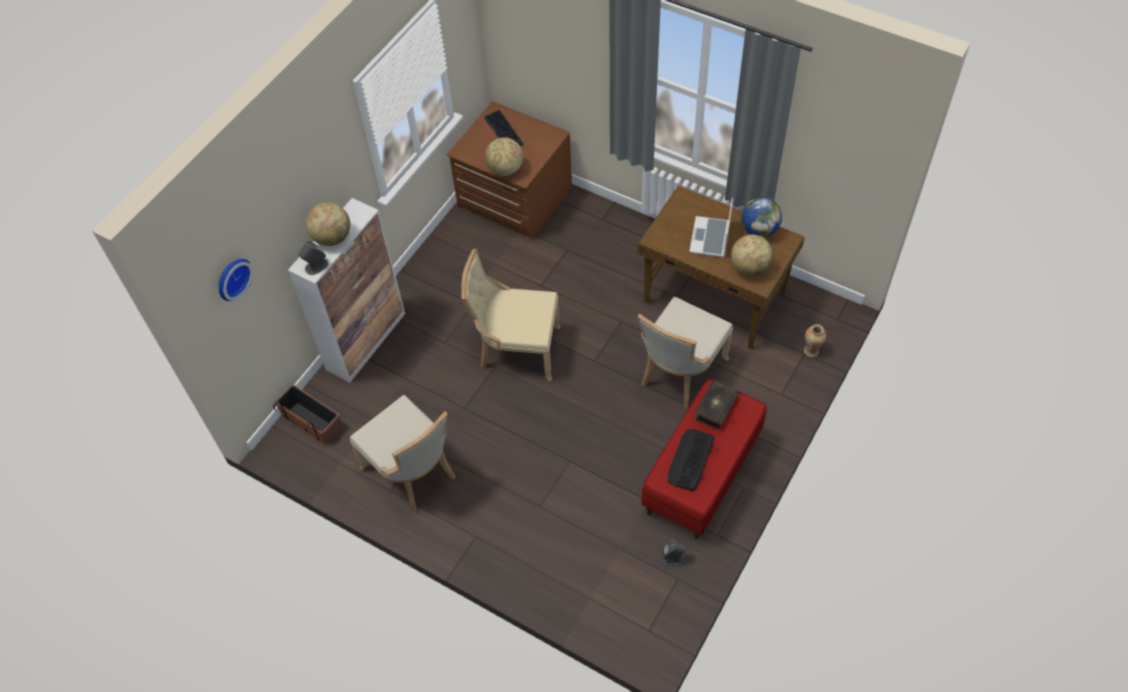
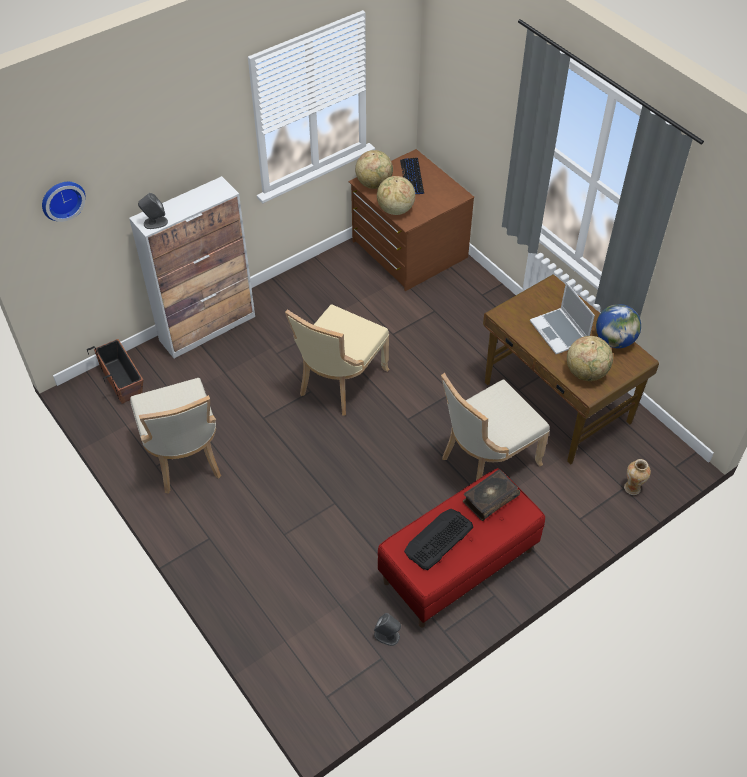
camera: 20 degrees right, 5 degrees down
(332, 237) = (184, 203): globe -> globe (374, 184)
(516, 349) = (339, 383): beige chair -> beige chair turned 90 degrees counterclockwise
(710, 238) = (560, 332): laptop -> laptop turned 60 degrees counterclockwise

